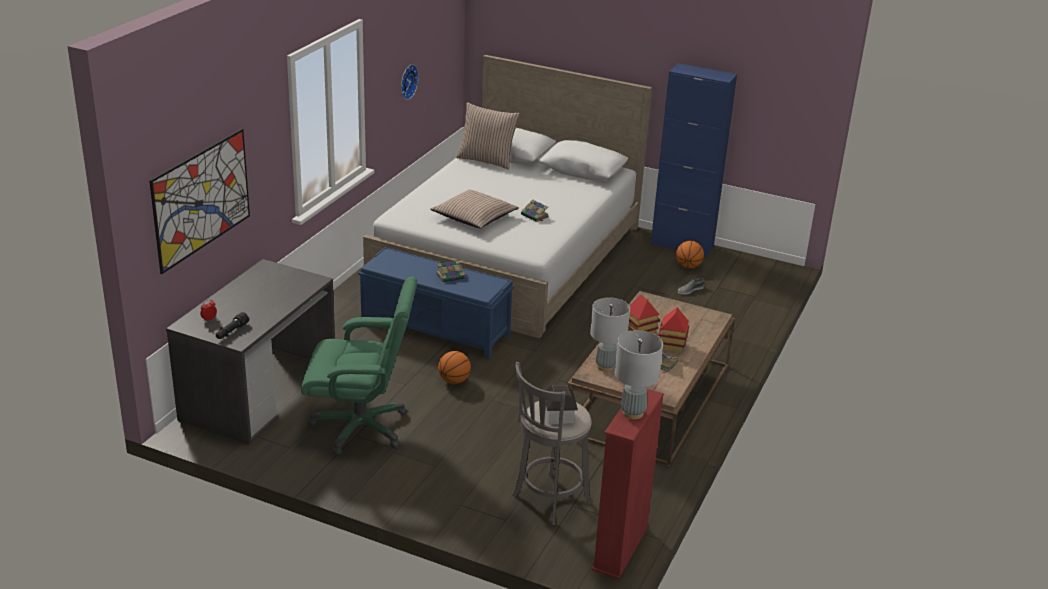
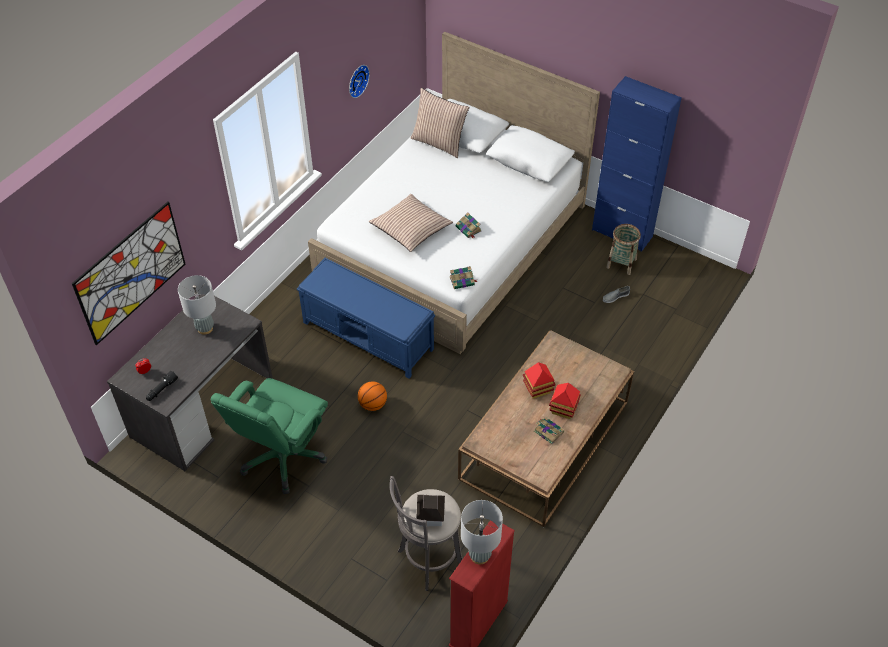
camera: 10 degrees right, 20 degrees up
(361, 427) = (282, 457): green office chair -> green office chair turned 105 degrees clockwise
(451, 276) = (377, 303): book -> book (462, 281)
(605, 367) = (496, 434): grey table lamp -> grey table lamp (205, 328)
(688, 266) = (621, 263): basketball -> basket

